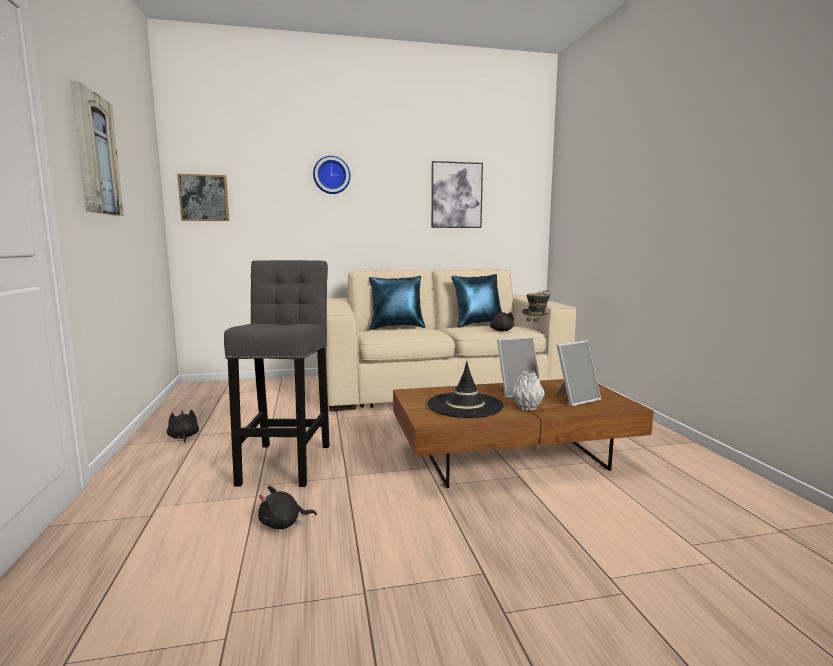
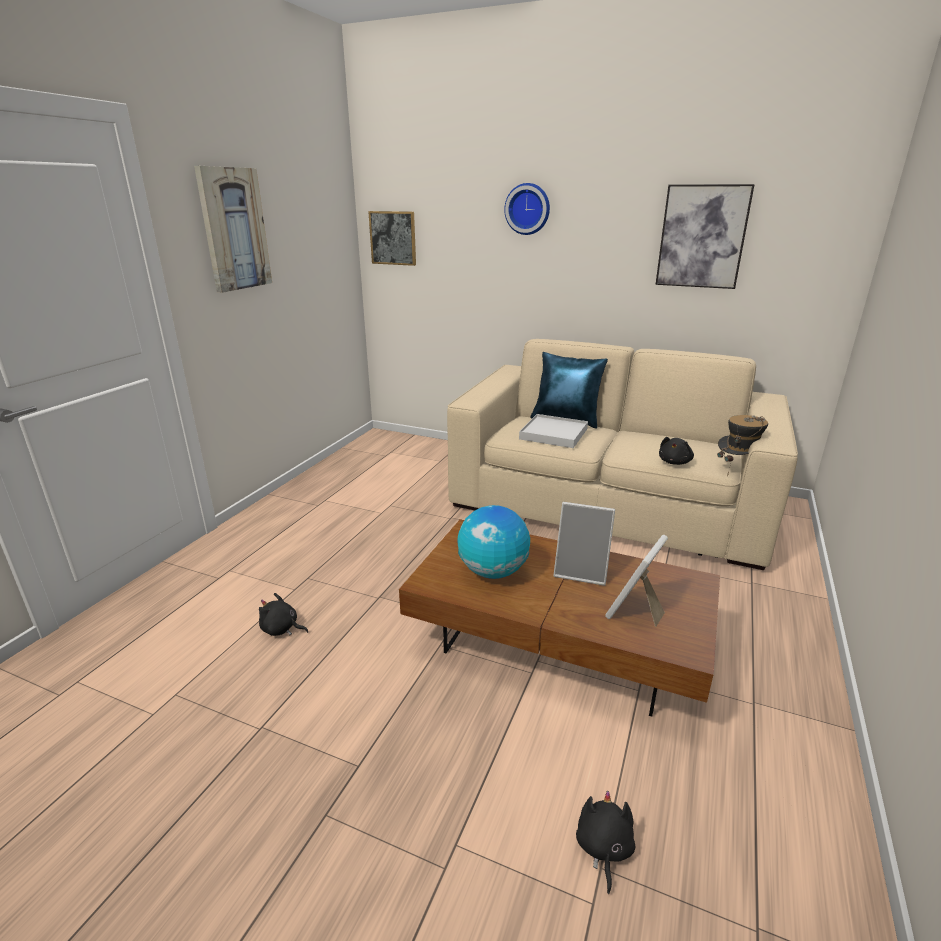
camera: 35 degrees right, 15 degrees up
(183, 437) = (311, 500): black plush toy -> black plush toy (603, 848)
(287, 461) = (353, 559): grey stool -> none
(406, 331) = (554, 434): none -> white tray
(465, 405) = (493, 572): black hat -> globe
(478, 324) = (676, 436): blue pillow -> none
(527, 408) = (553, 603): grey vase -> none
(575, 399) = (635, 611): picture frame -> picture frame turned 120 degrees clockwise

